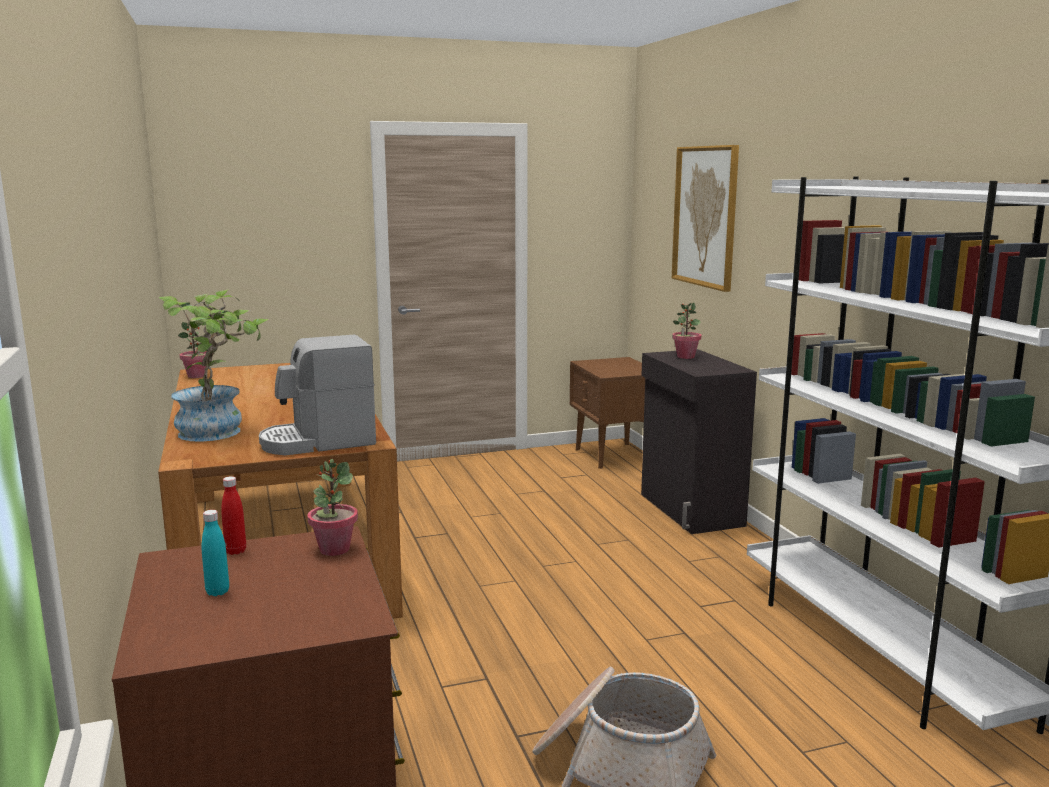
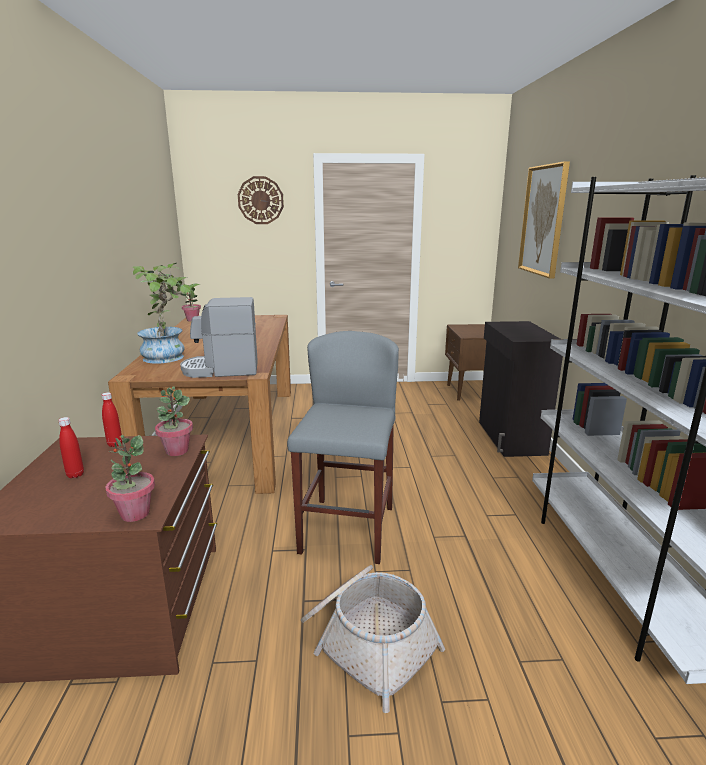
camera: 15 degrees right, 5 degrees up
(217, 592) = (75, 475): turquoise bottle -> red bottle
(291, 189) = (260, 200): none -> wall clock
(530, 647) = (347, 529): none -> grey stool
(685, 357) = (515, 326): potted plant -> potted plant (135, 514)

